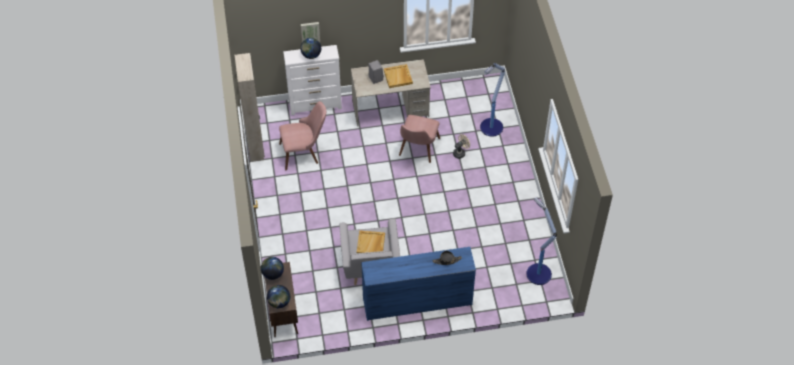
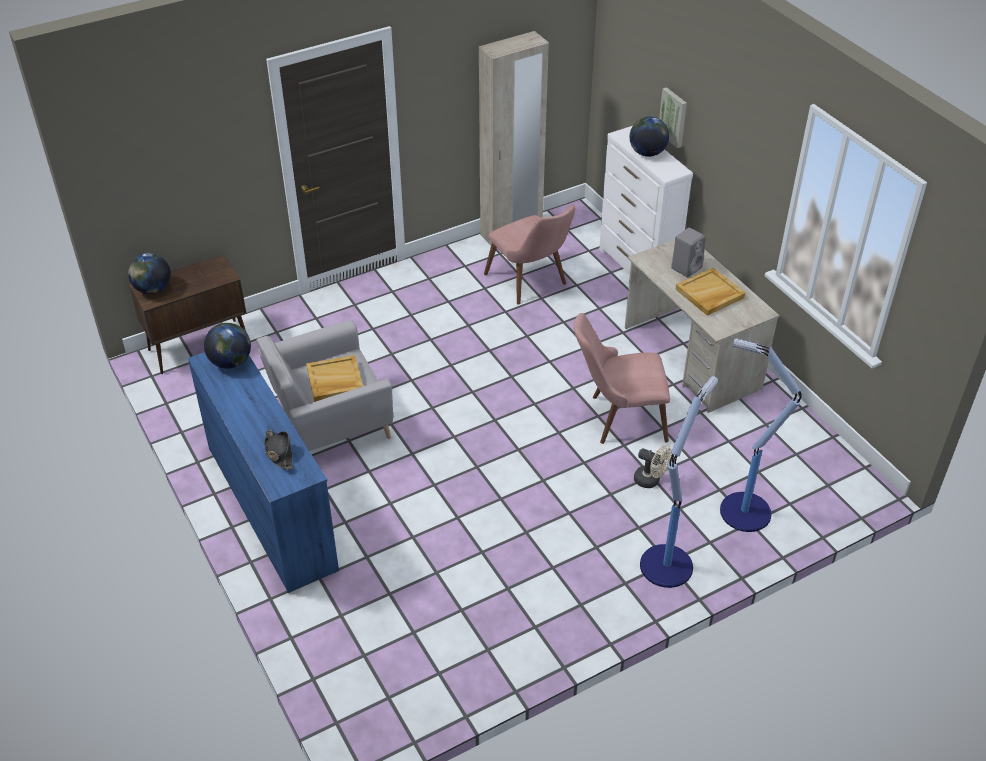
camera: 70 degrees right, 10 degrees down
(273, 274) = (209, 268): globe -> globe (231, 362)
(538, 273) = (405, 688): floor lamp -> floor lamp (667, 564)

